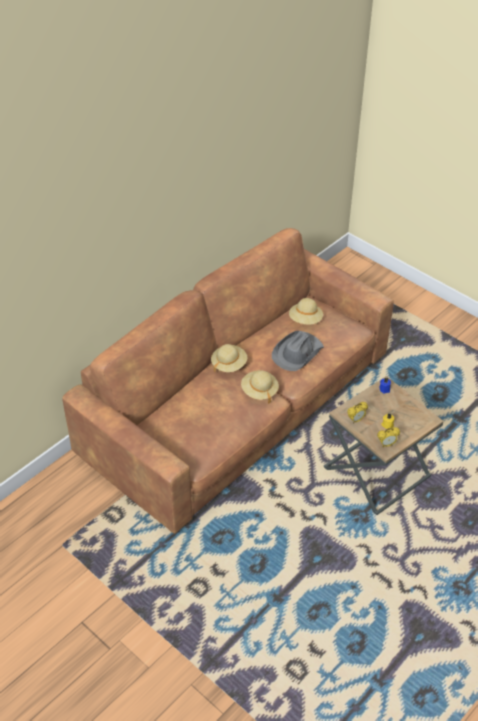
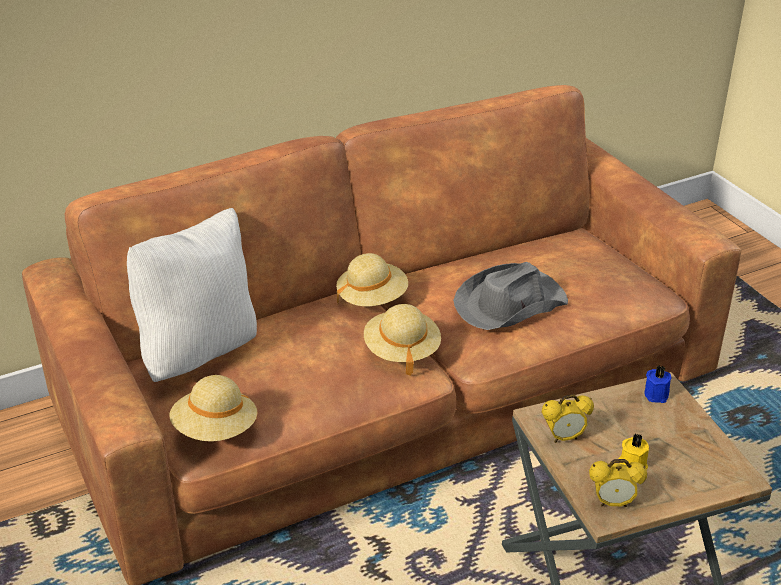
camera: 20 degrees right, 10 degrees down
(164, 416) = (199, 352): none -> white pillow
(305, 320) = (556, 259): beige hat -> beige hat (215, 430)

